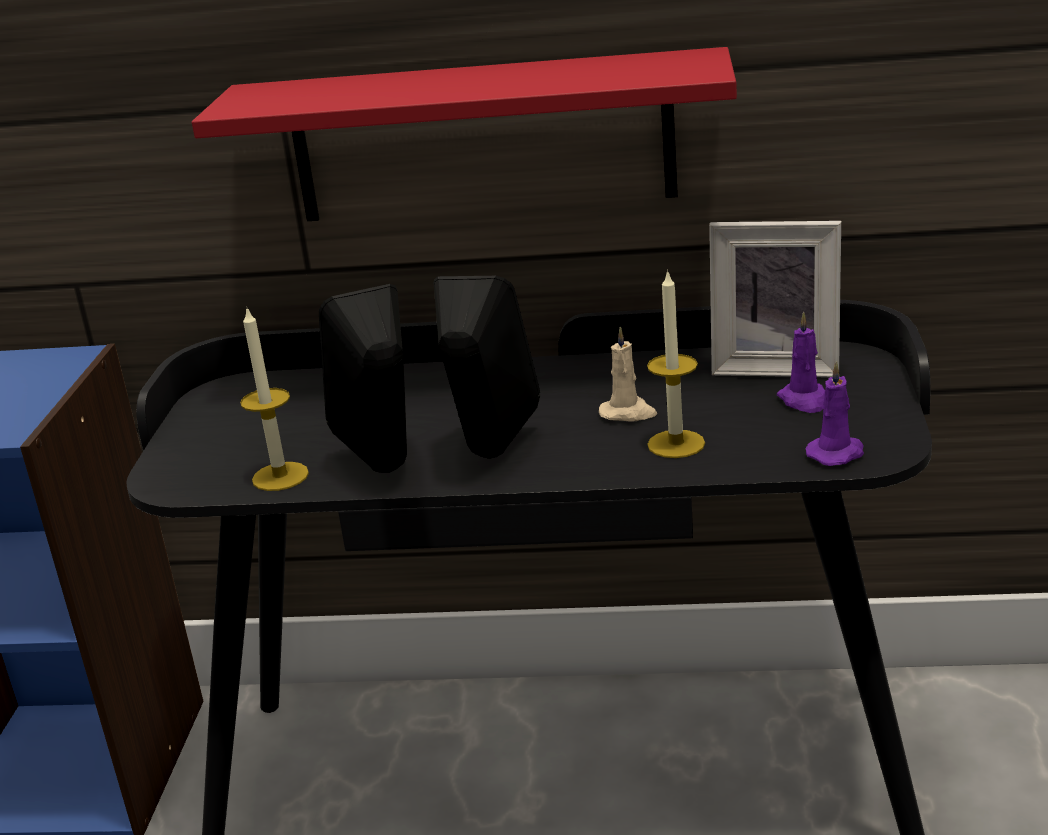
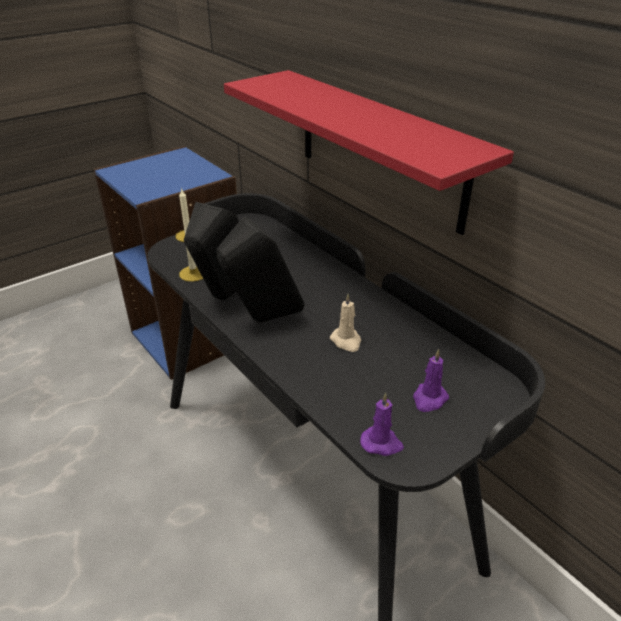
camera: 45 degrees right, 10 degrees up
(676, 444) = (331, 374): candle -> none
(776, 365) = (457, 367): picture frame -> none

